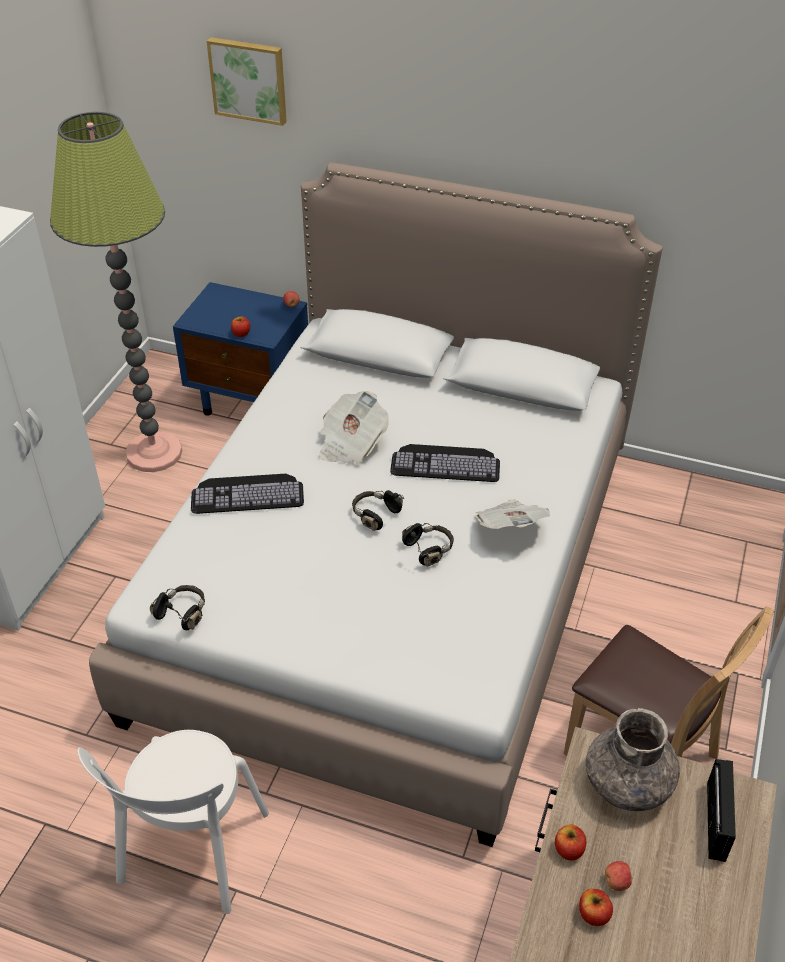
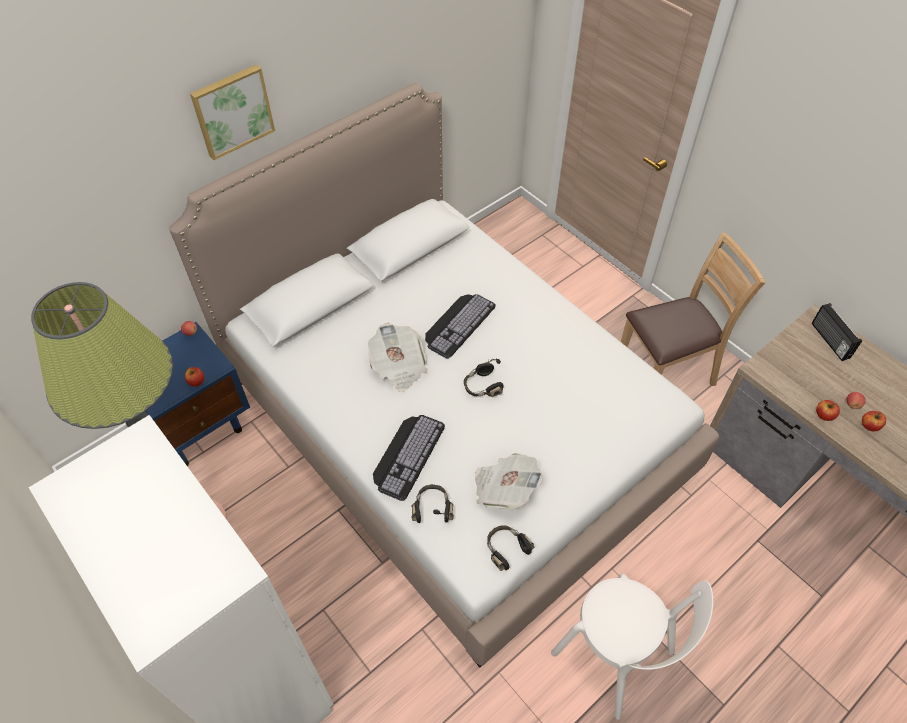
camera: 60 degrees left, 10 degrees up
(249, 80) = (73, 176): picture -> picture (232, 111)
(429, 549) = (534, 372): black headphones -> black headphones (432, 508)
(510, 528) = (542, 320): newspaper -> newspaper (504, 488)
(628, 783) = (789, 364): grey vase -> none
(717, 822) = (829, 341): radio -> radio turned 150 degrees counterclockwise

